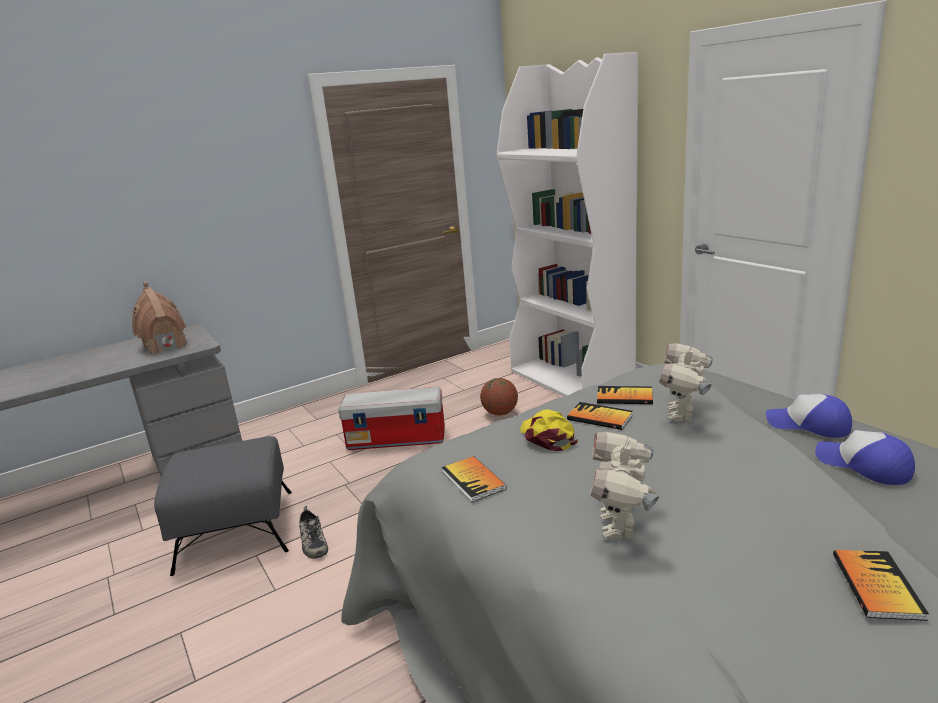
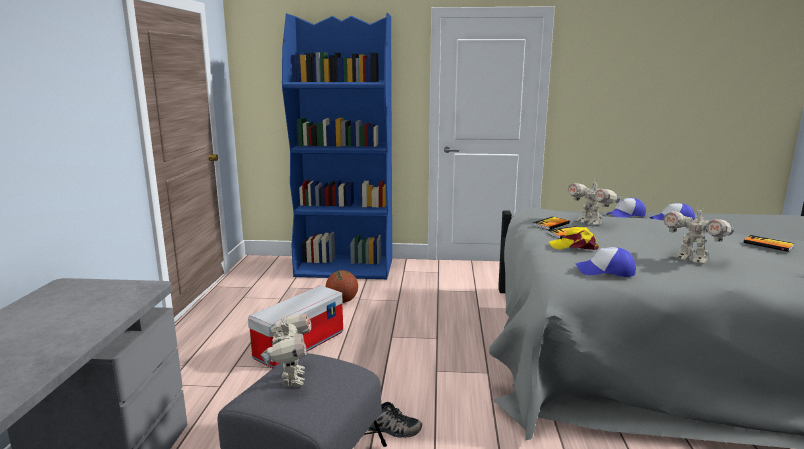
camera: 55 degrees left, 5 degrees down
(165, 346) = (89, 301): toy house -> none
(220, 452) = (291, 378): none -> toy robot
(473, 480) = (605, 271): book -> cap
(572, 378) = (345, 268): white bookcase -> blue bookcase

